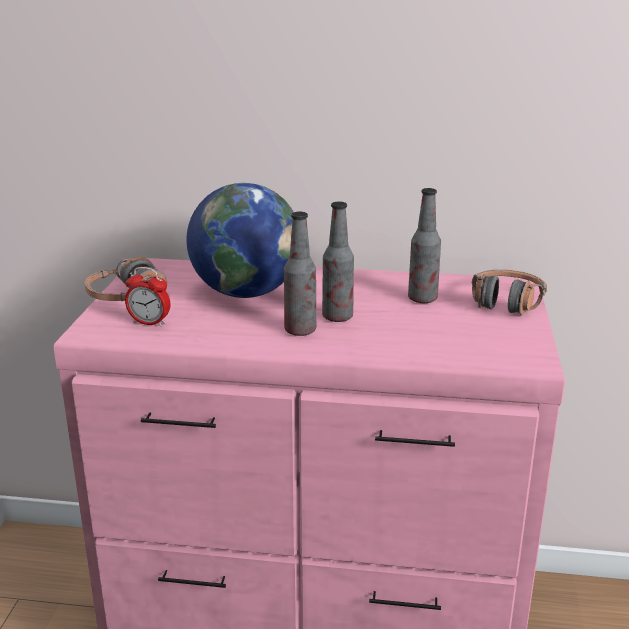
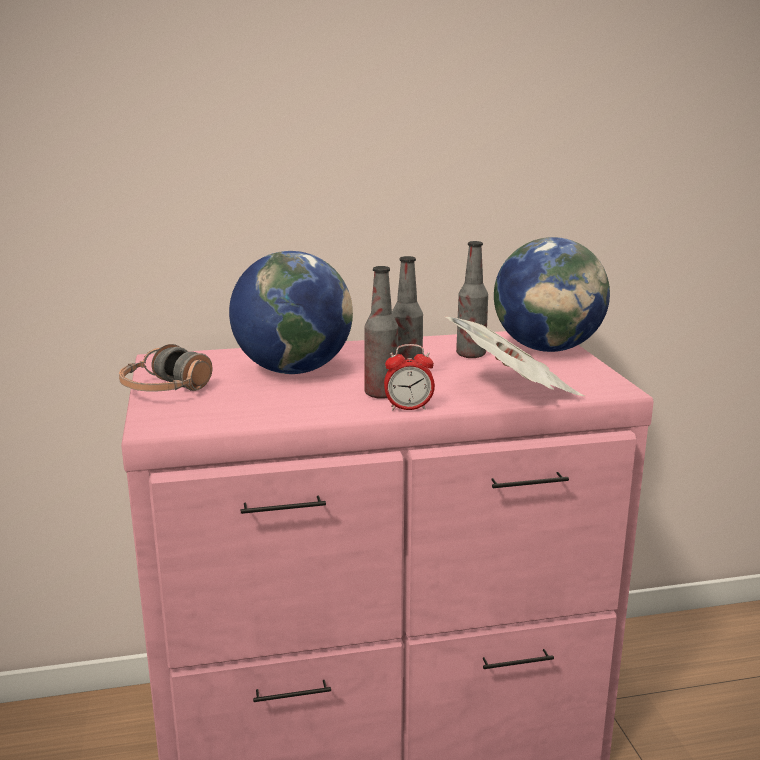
camera: 20 degrees left, 5 degrees down
(149, 323) = (215, 408): alarm clock -> alarm clock (408, 408)
(427, 347) = (513, 391): none -> newspaper
(506, 302) = (547, 348): headphones -> globe

